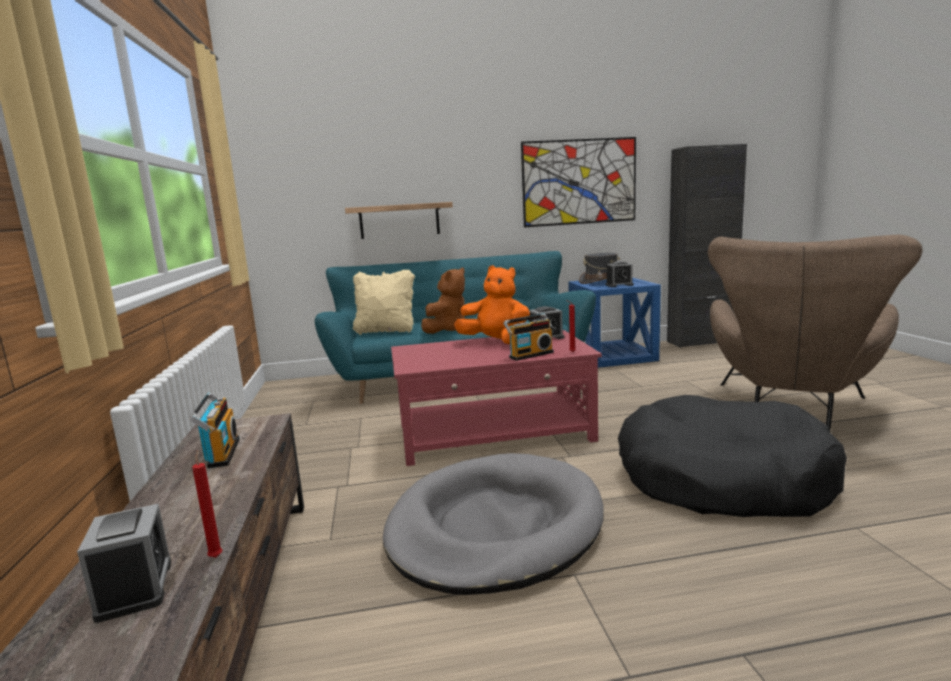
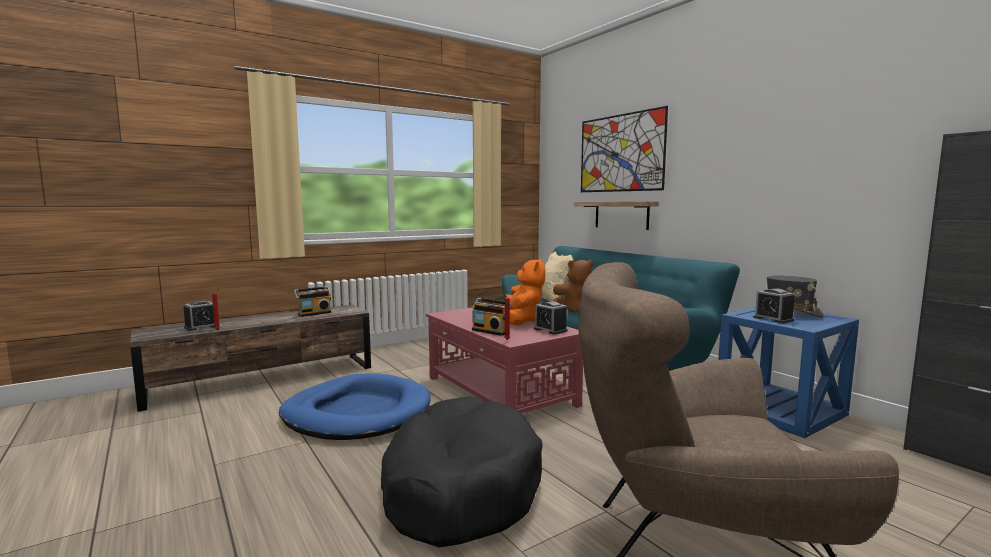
camera: 65 degrees right, 5 degrees down
(495, 527) = (357, 413): grey dog bed -> blue dog bed
(579, 182) = (797, 185): picture -> picture (620, 153)

